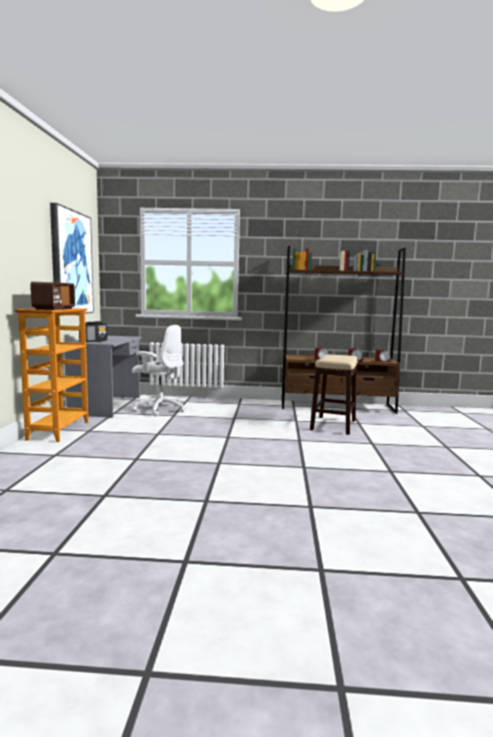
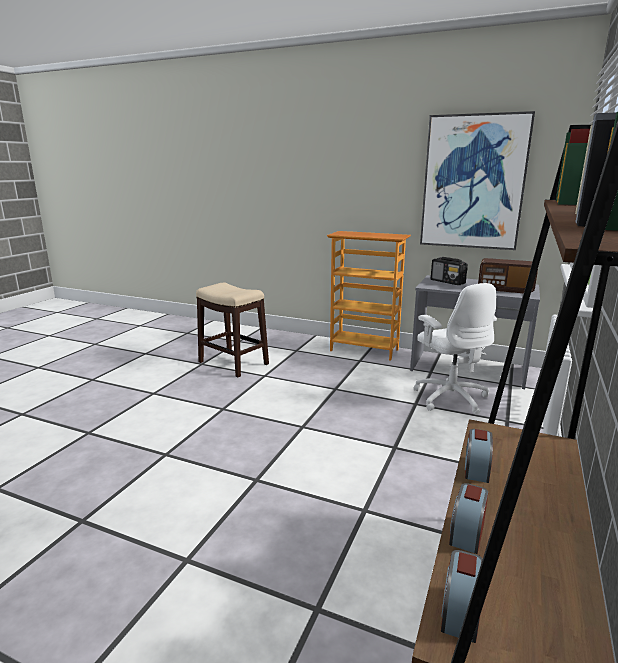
camera: 110 degrees right, 10 degrees up
(54, 309) = (361, 234): radio -> radio (505, 289)
(159, 409) = (450, 397): white office chair -> white office chair turned 60 degrees counterclockwise
(333, 425) = (316, 553): stool -> stool (233, 363)

